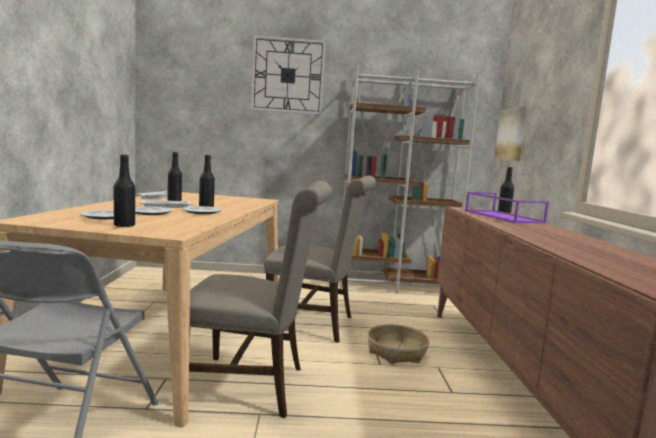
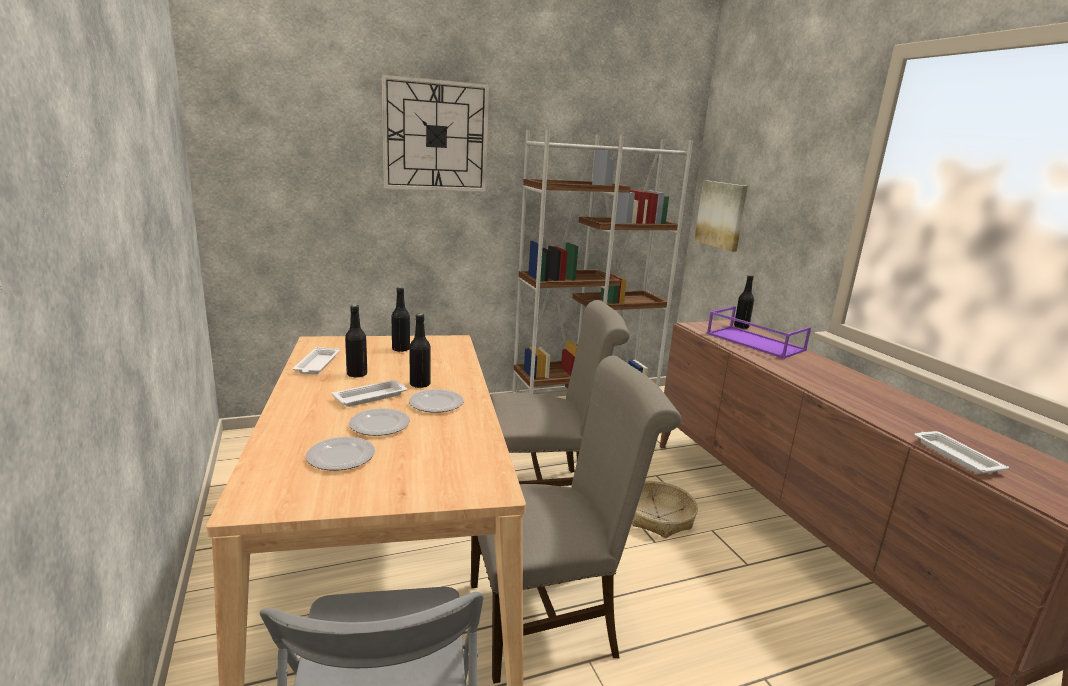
camera: 20 degrees left, 10 degrees up
(124, 225) = (404, 481): black bottle -> black bottle (401, 349)
(597, 264) = (955, 456): none -> white tray

